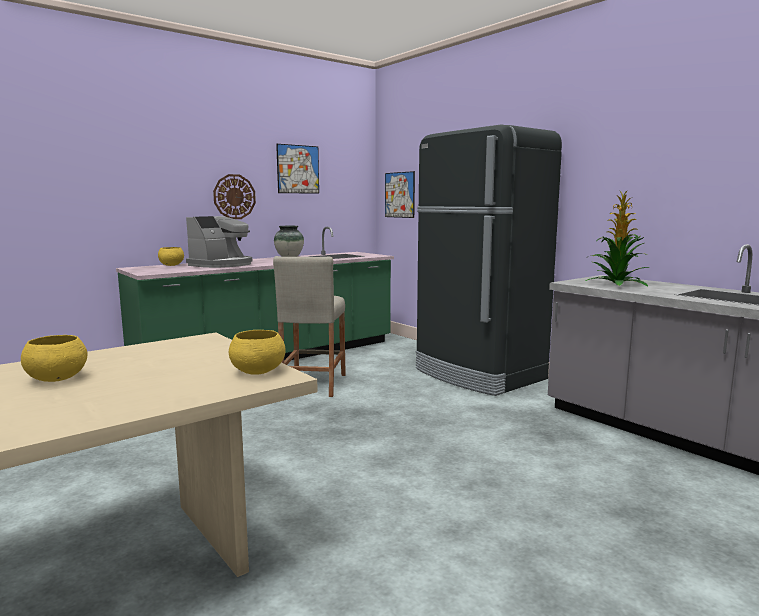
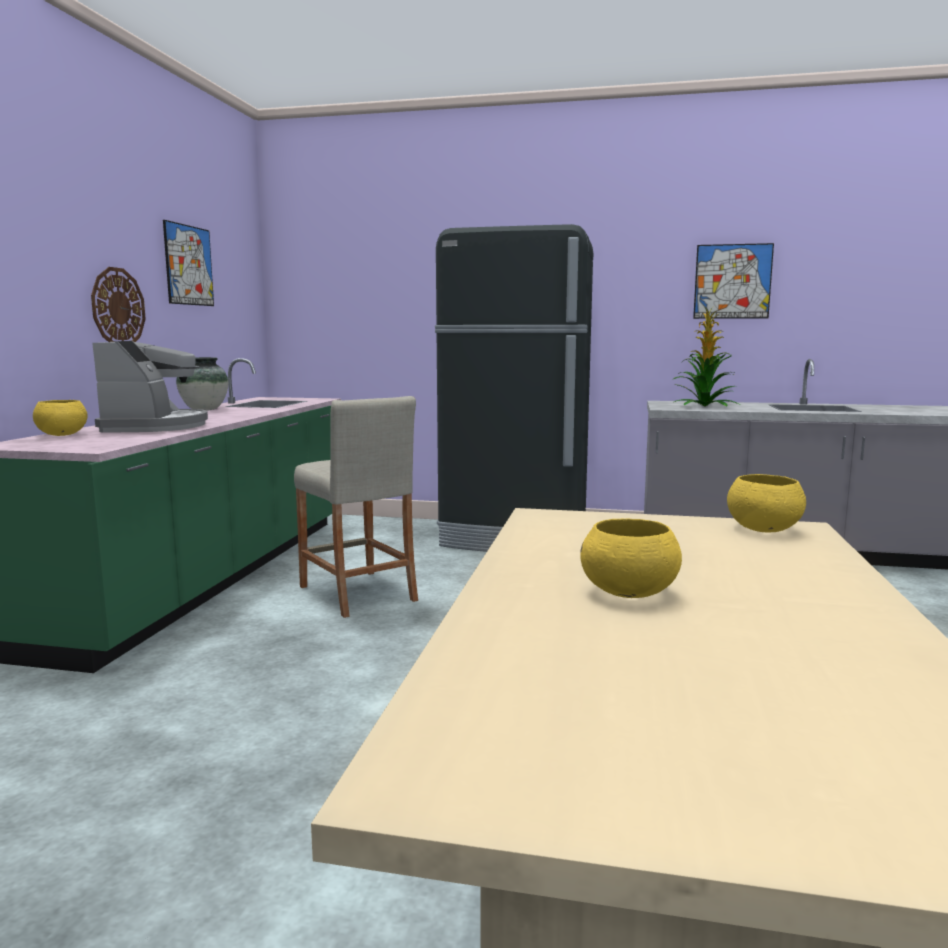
camera: 40 degrees left, 0 degrees up
(399, 195) = (319, 311): picture -> picture (732, 281)

